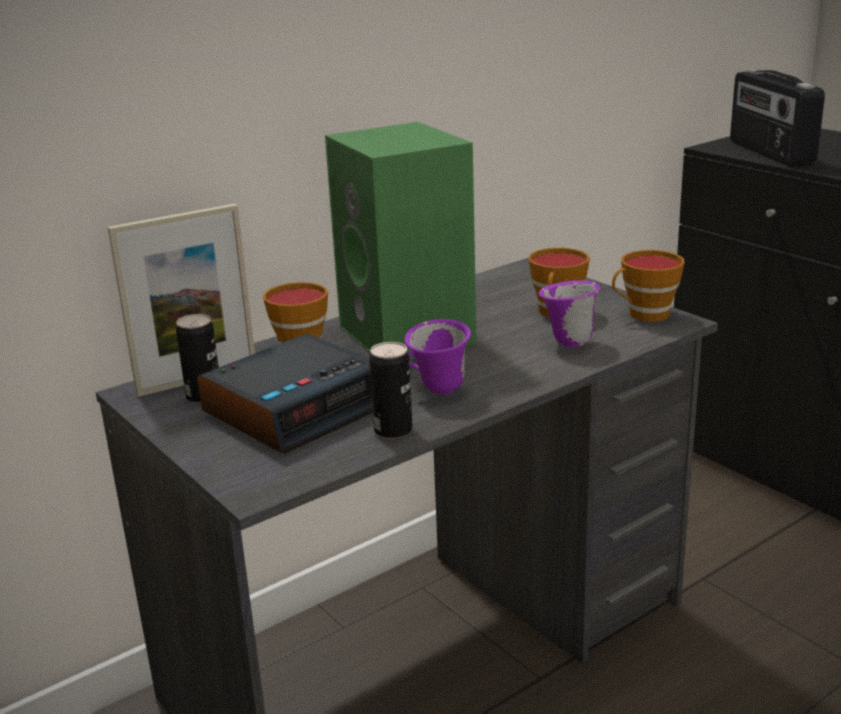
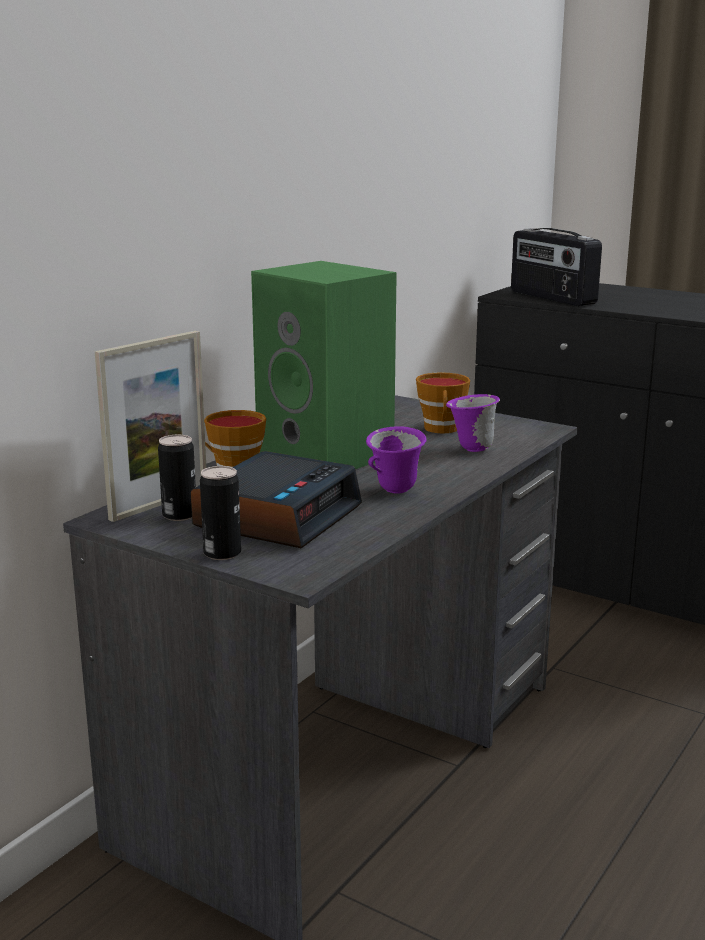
camera: 20 degrees left, 5 degrees down
(393, 430) = (382, 522): can -> can (222, 553)
(644, 315) = (516, 426): cup -> none

